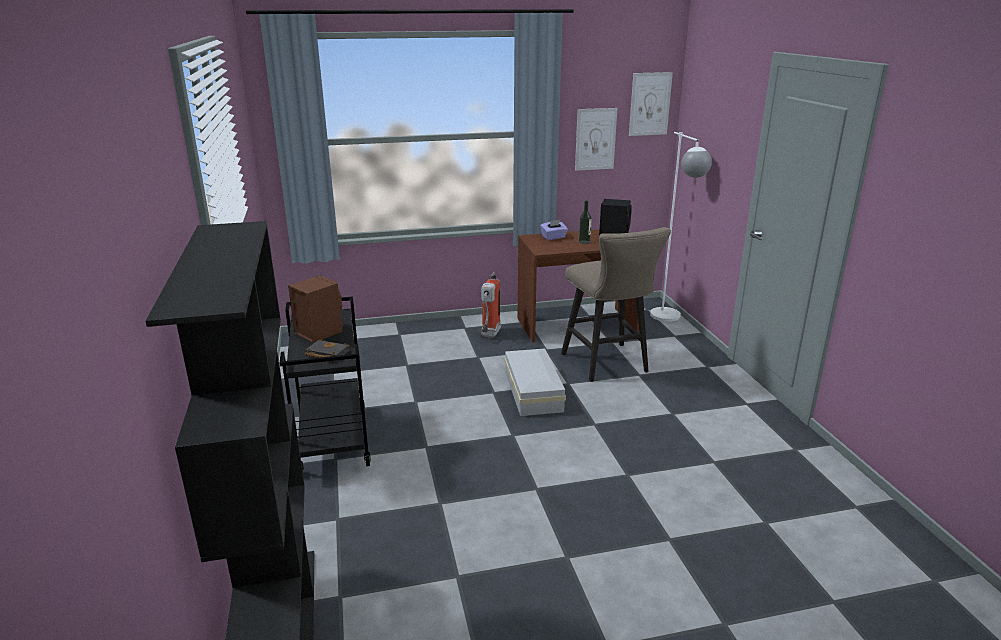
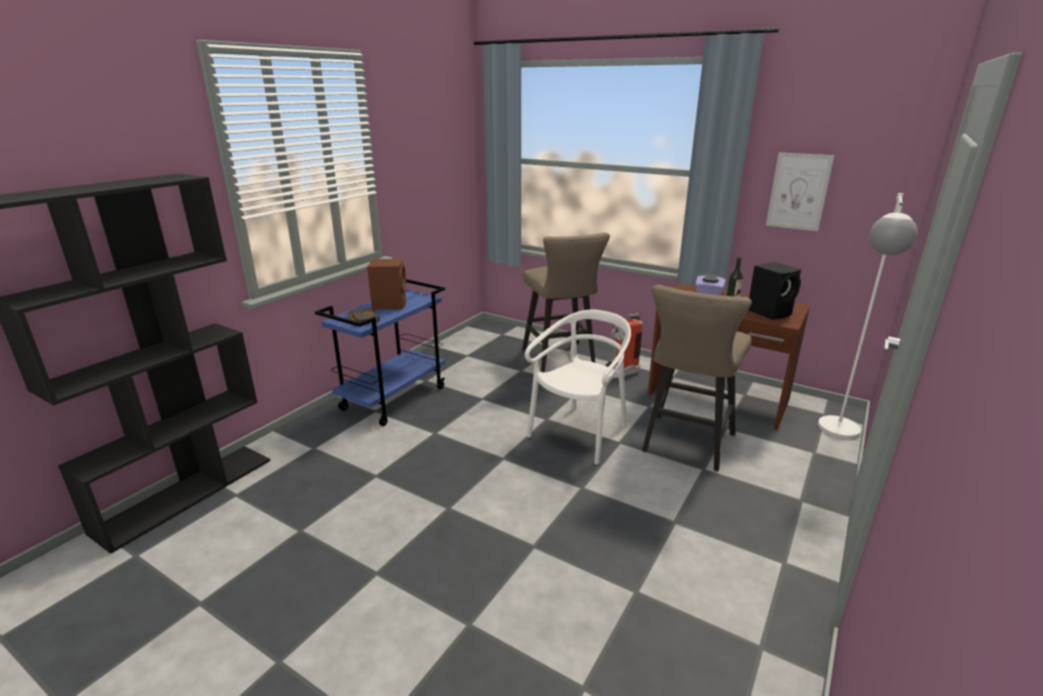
camera: 45 degrees right, 0 degrees up
(332, 440) = (394, 398): black cart -> blue cart
(423, 342) = (561, 359): none -> beige stool
(534, 390) = (580, 433): white storage box -> white chair
(650, 104) = (886, 154): picture -> none

